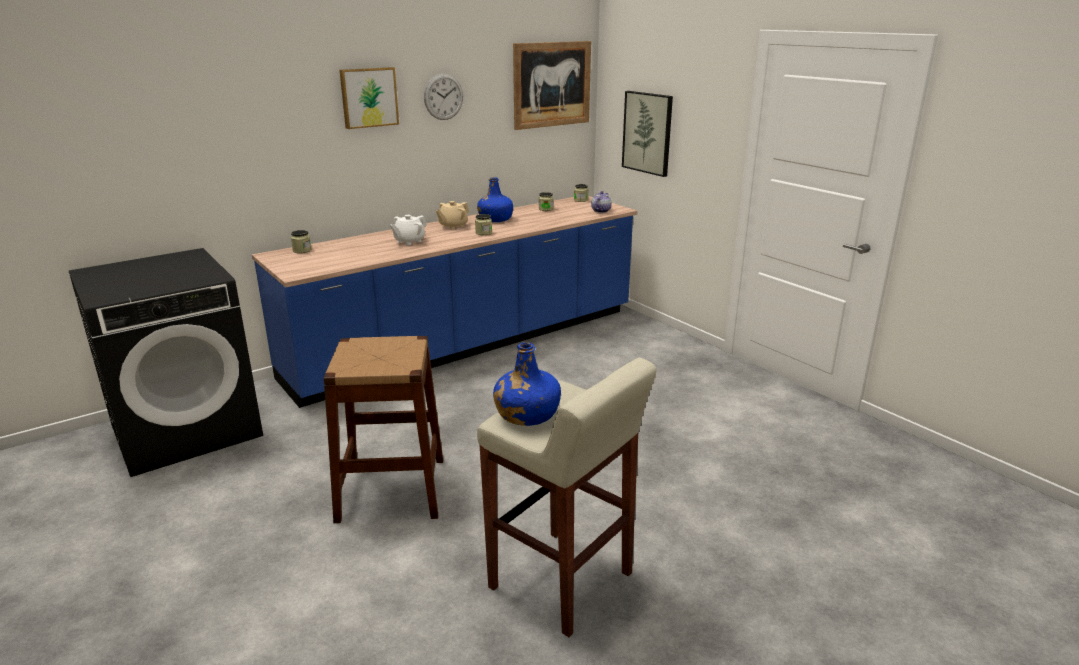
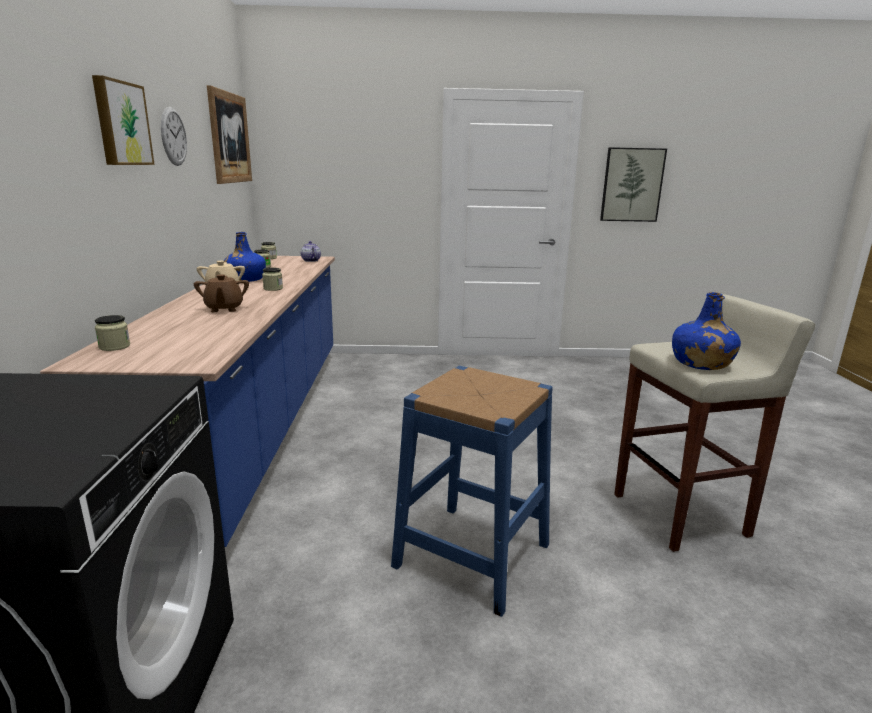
camera: 55 degrees left, 5 degrees down
(392, 489) = (472, 554): brown stool -> blue stool
(409, 241) = (224, 309): white teapot -> brown teapot
(647, 133) = (327, 184): picture -> picture (632, 185)

